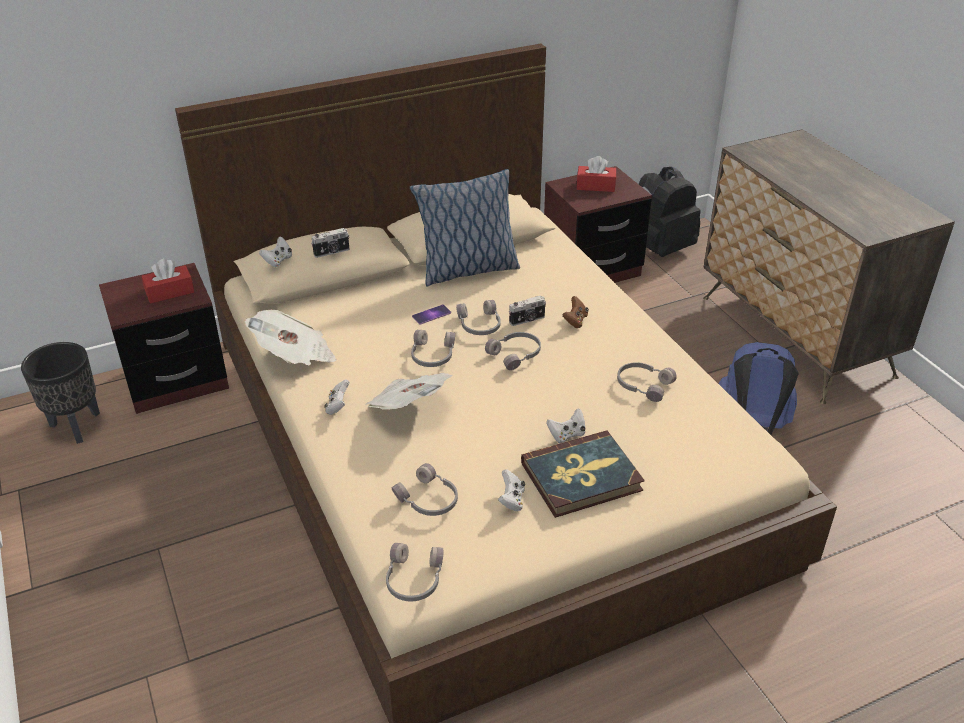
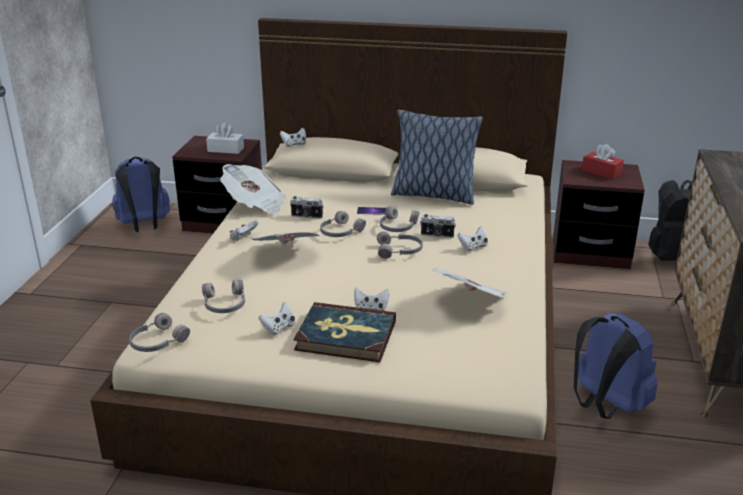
camera: 35 degrees right, 10 degrees down
(76, 427) = (144, 226): black planter -> blue backpack
(170, 292) = (225, 149): red tissue box -> white tissue box
(332, 252) = (333, 149): camera -> camera (306, 216)
(575, 321) = (473, 247): brown game controller -> white game controller
(643, 385) = (472, 302): grey headphones -> newspaper

